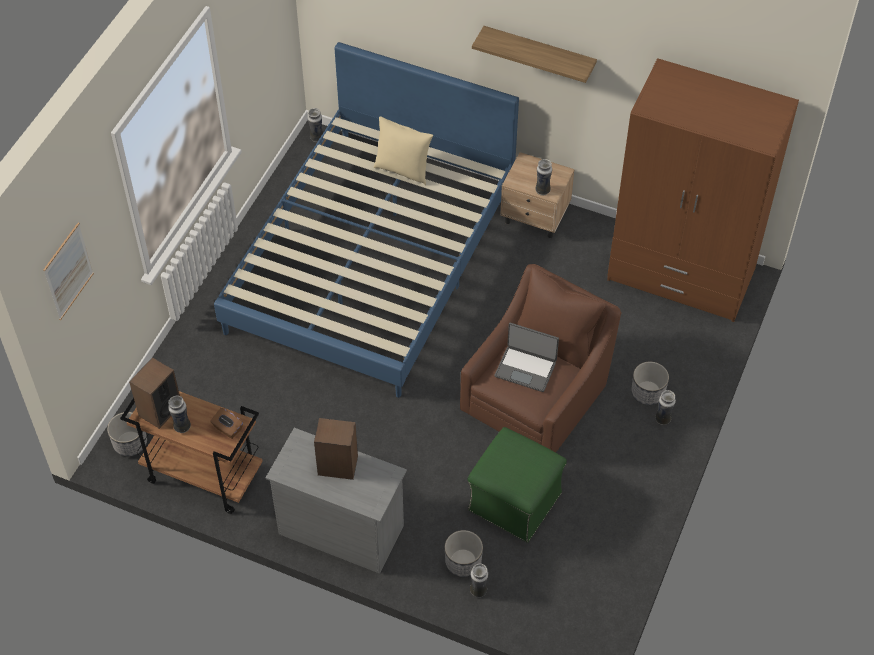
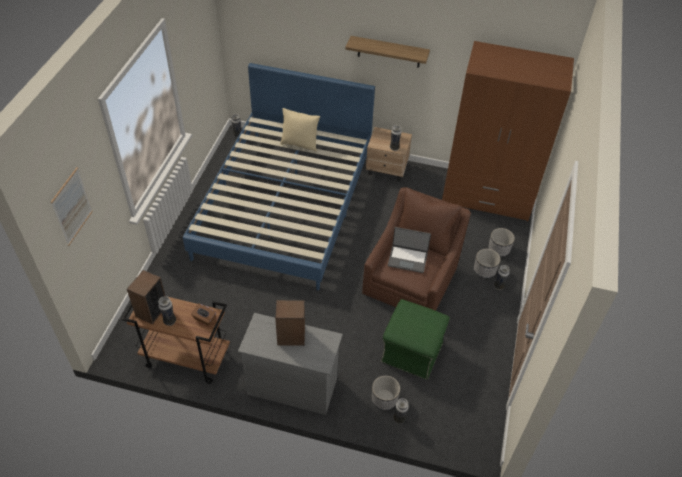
camera: 10 degrees left, 5 degrees down
(130, 443) = (130, 341): planter -> planter (499, 249)

